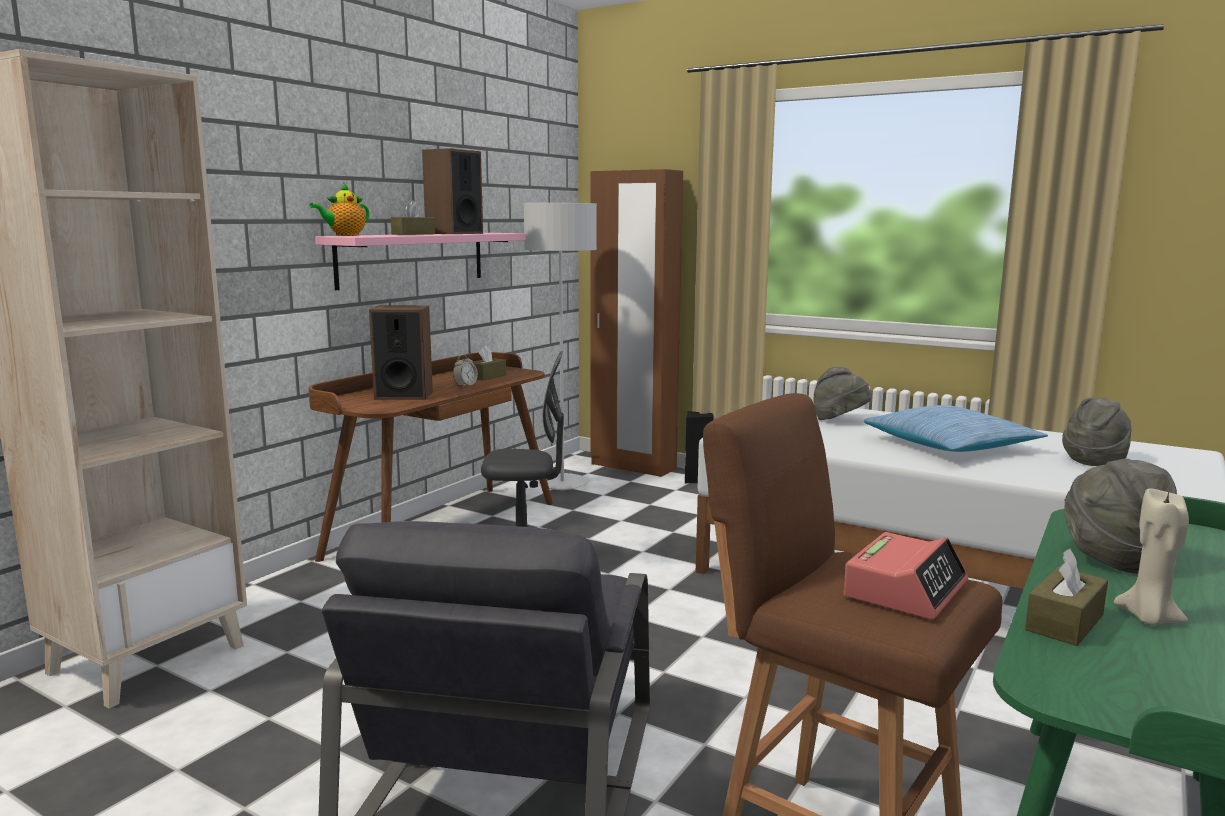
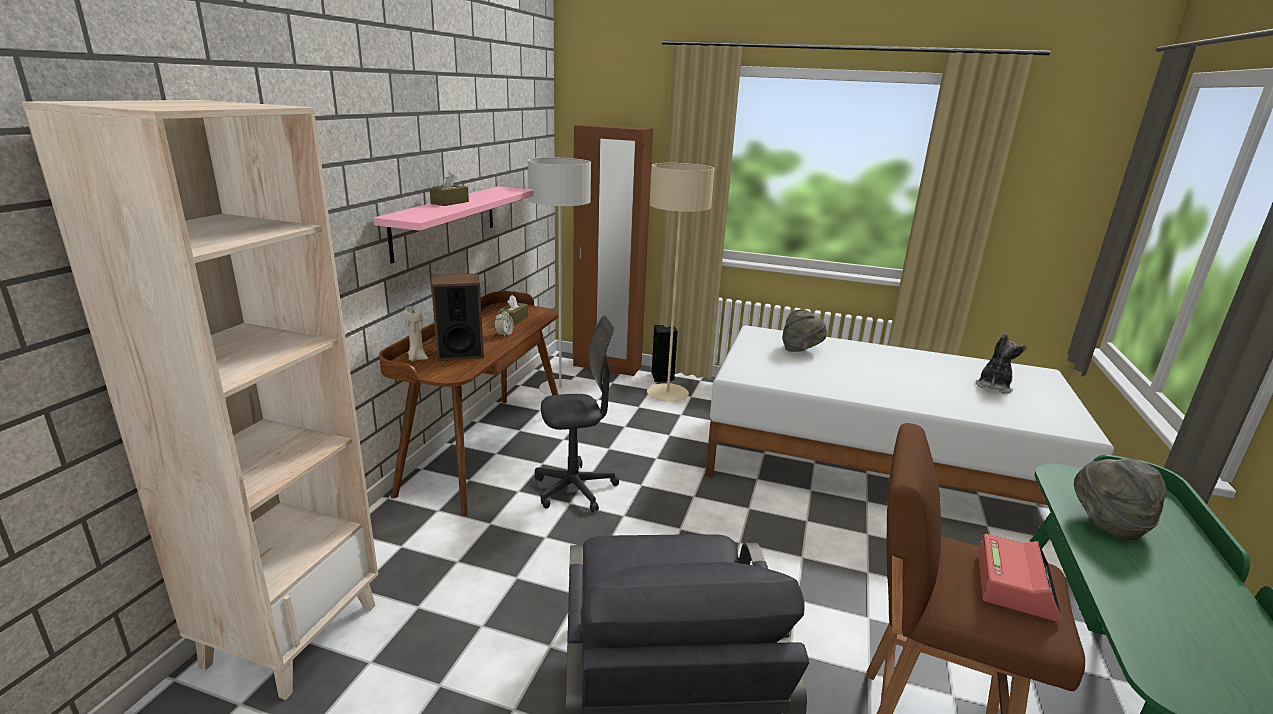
camera: 15 degrees left, 10 degrees up
(344, 235) = (399, 214): teapot -> none
(454, 233) = (480, 196): speaker -> none
(694, 495) = (667, 394): none -> beige floor lamp
(950, 445) = (894, 376): pillow -> none
(1064, 622) = (1130, 607): brown tissue box -> none
(1095, 460) = (993, 386): grey hat -> plush toy
(1148, 618) = (1173, 593): beige candle -> beige candle (416, 358)

